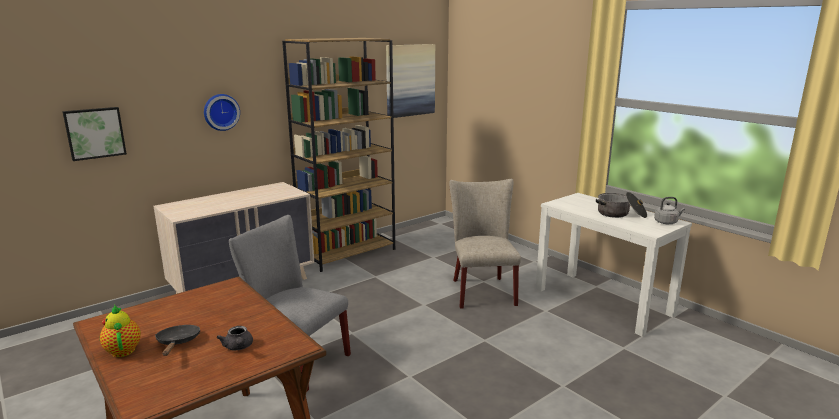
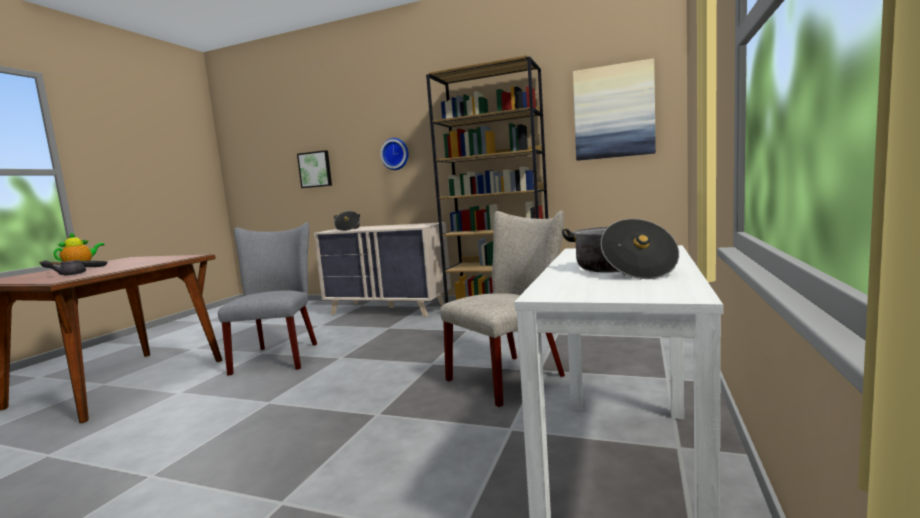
camera: 60 degrees right, 10 degrees down
(196, 208) = (347, 229): none -> cooking pot
(666, 222) = (654, 291): grey kettle -> none

